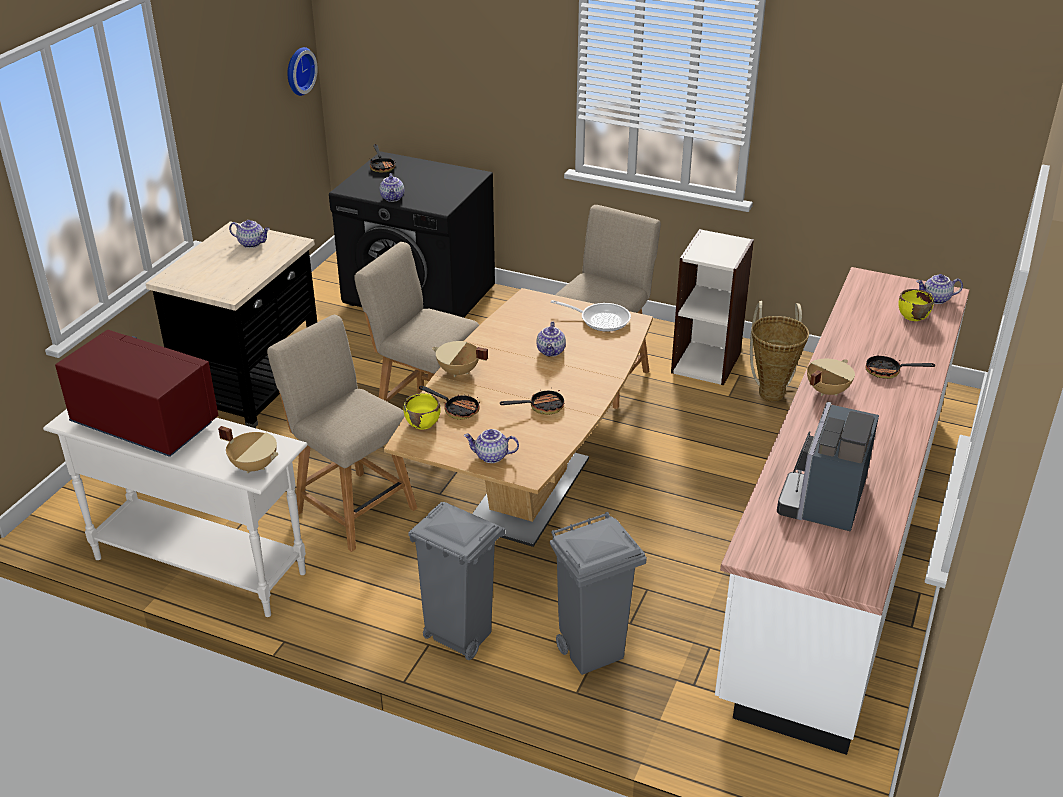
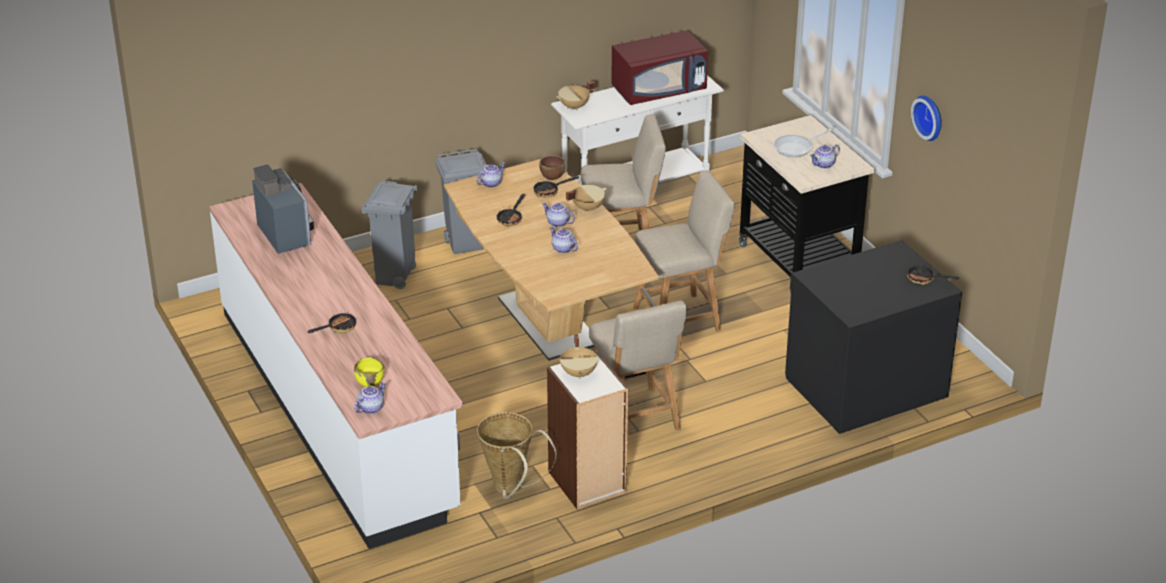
camera: 130 degrees right, 0 degrees up
(298, 71) = (1011, 182): wall clock -> wall clock (930, 117)
(393, 198) = (854, 261): teapot -> teapot (557, 223)
(423, 423) = (552, 176): yellow bowl -> brown bowl
(600, 319) = (573, 285): frying pan -> frying pan (796, 148)
(826, 391) = (359, 293): beige cooking pot -> beige cooking pot (579, 373)

